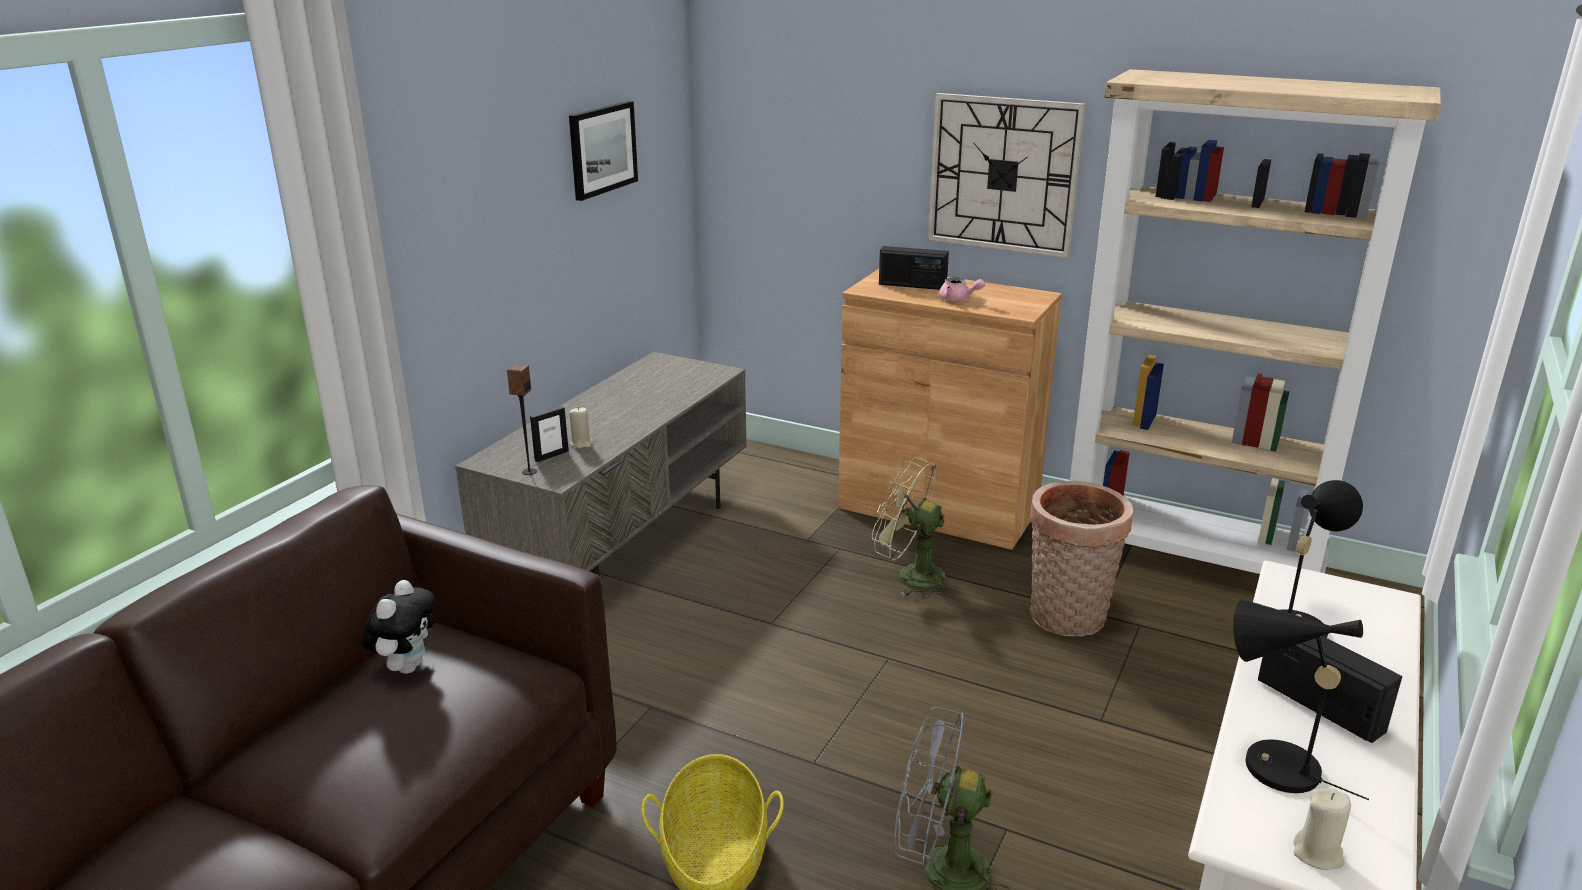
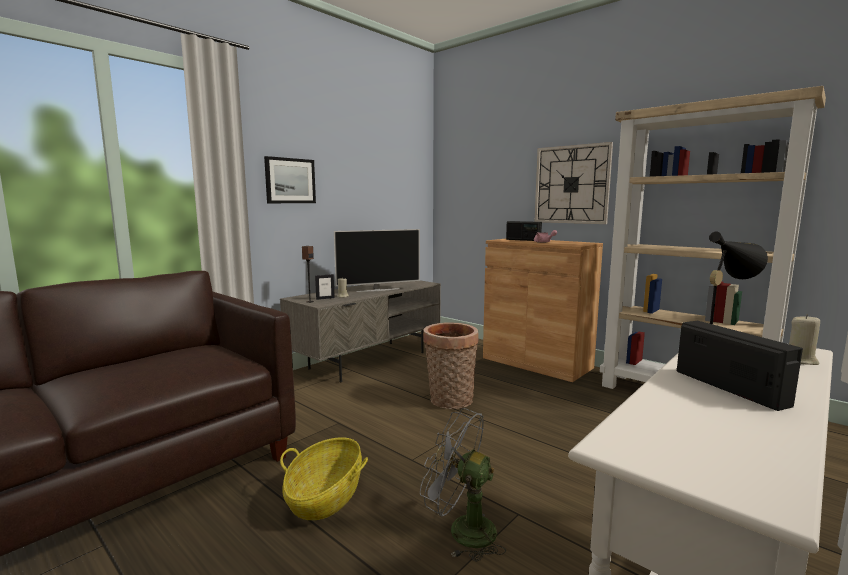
camera: 15 degrees right, 15 degrees down
(407, 666) = (183, 353): plush toy -> none
(602, 149) = (380, 175): picture -> picture (290, 181)
(636, 410) = (378, 290): none -> television
(910, 576) = (509, 387): green fan -> none
(1067, 620) = (596, 415): basket -> basket (450, 402)
(1269, 765) = (671, 411): black table lamp -> none
(1318, 854) = (703, 468): beige candle -> beige candle (800, 361)

